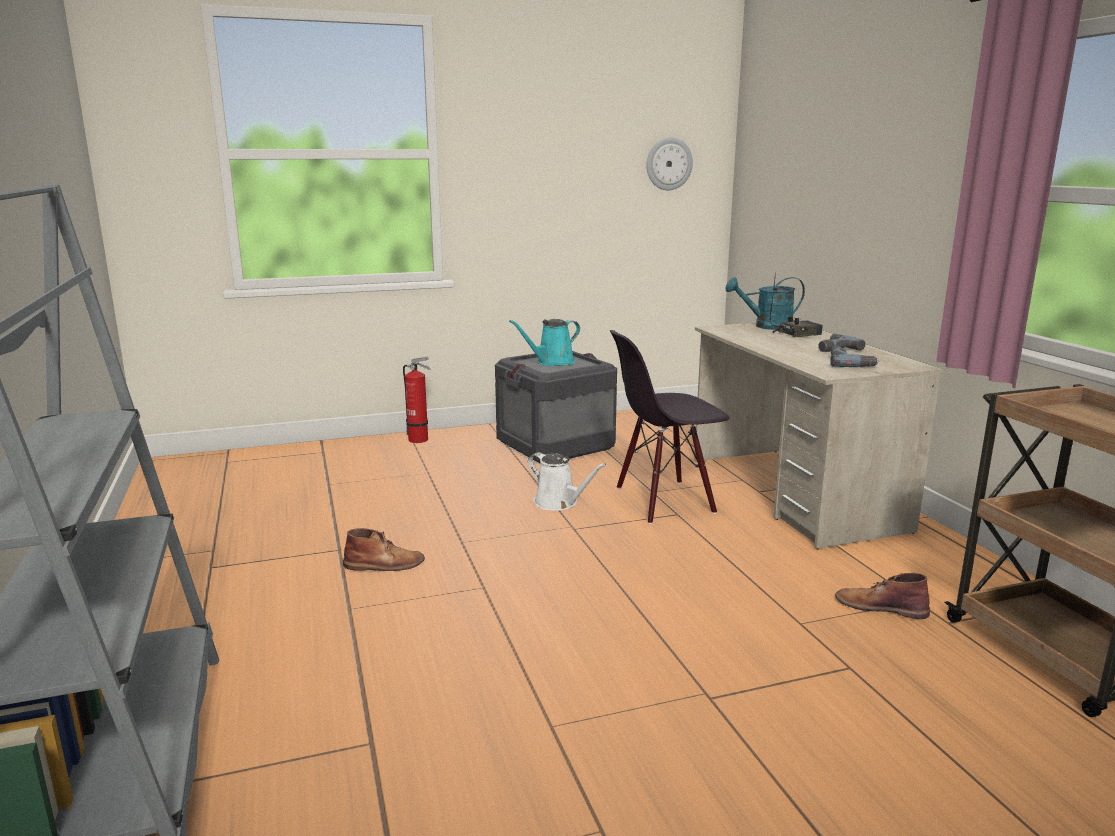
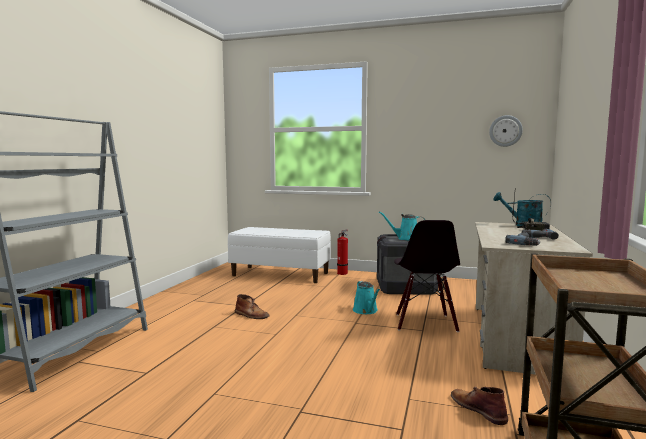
camera: 35 degrees right, 10 degrees down
(306, 465) = (281, 274): none -> white bench
(559, 503) = (366, 311): white watering can -> turquoise watering can
(664, 501) = (424, 323): black chair -> black chair turned 105 degrees counterclockwise

